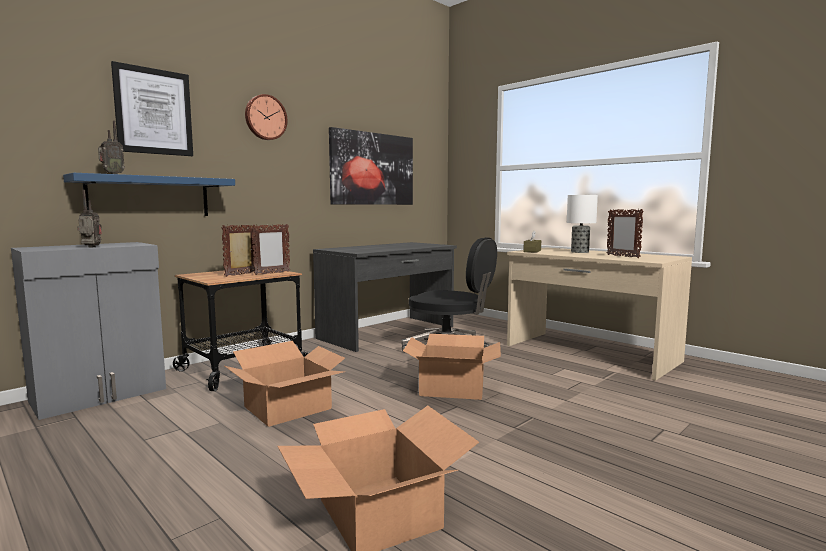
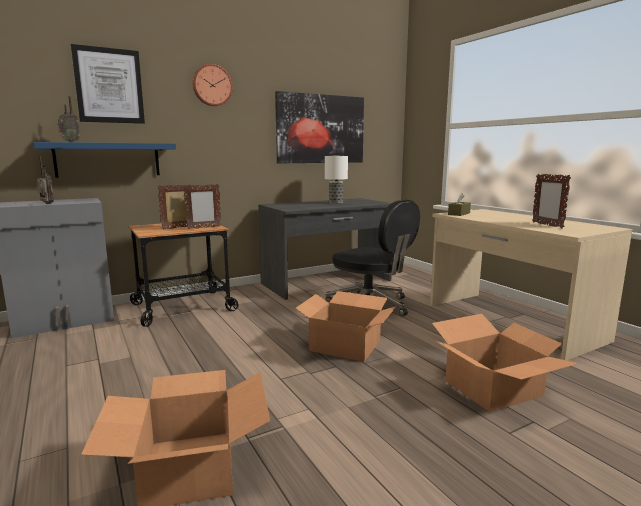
camera: 15 degrees right, 5 degrees up
(288, 408) = (191, 349): cardboard box -> cardboard box (494, 388)
(579, 252) = (508, 217): table lamp -> table lamp (336, 202)

